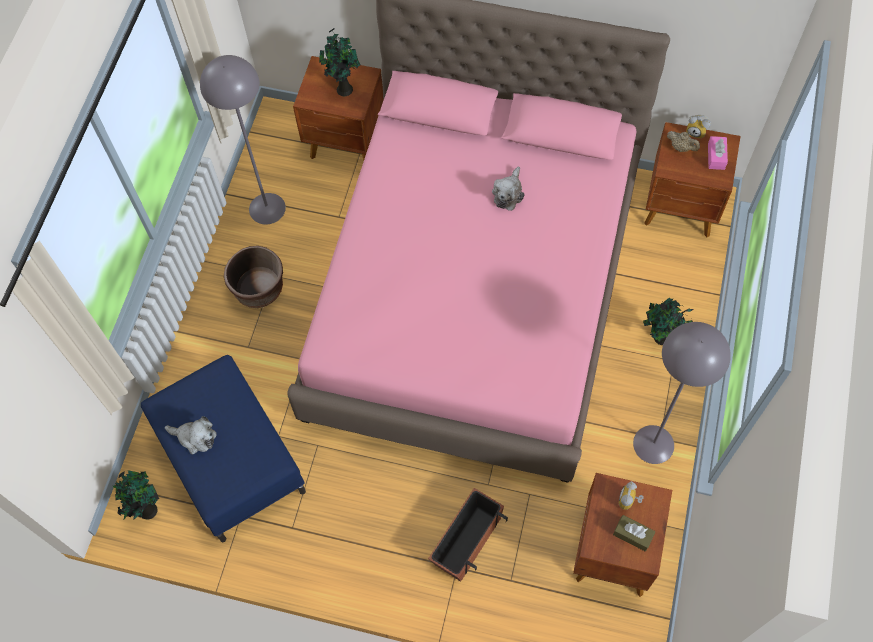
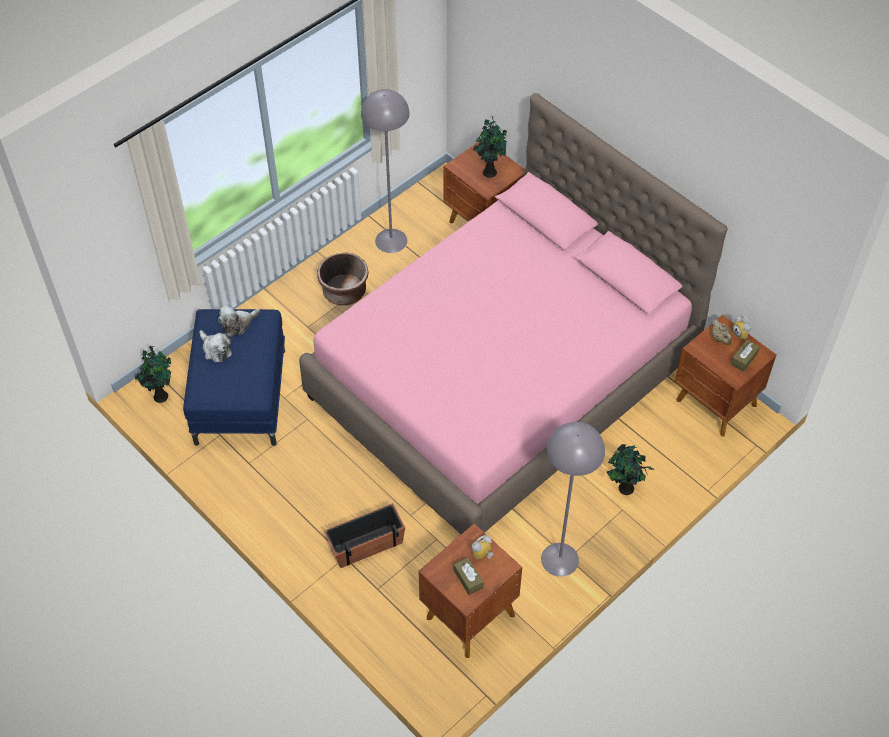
camera: 30 degrees right, 10 degrees down
(508, 193) = (552, 299): plush toy -> plush toy (238, 324)
(716, 156) = (744, 359): pink tissue box -> brown tissue box

